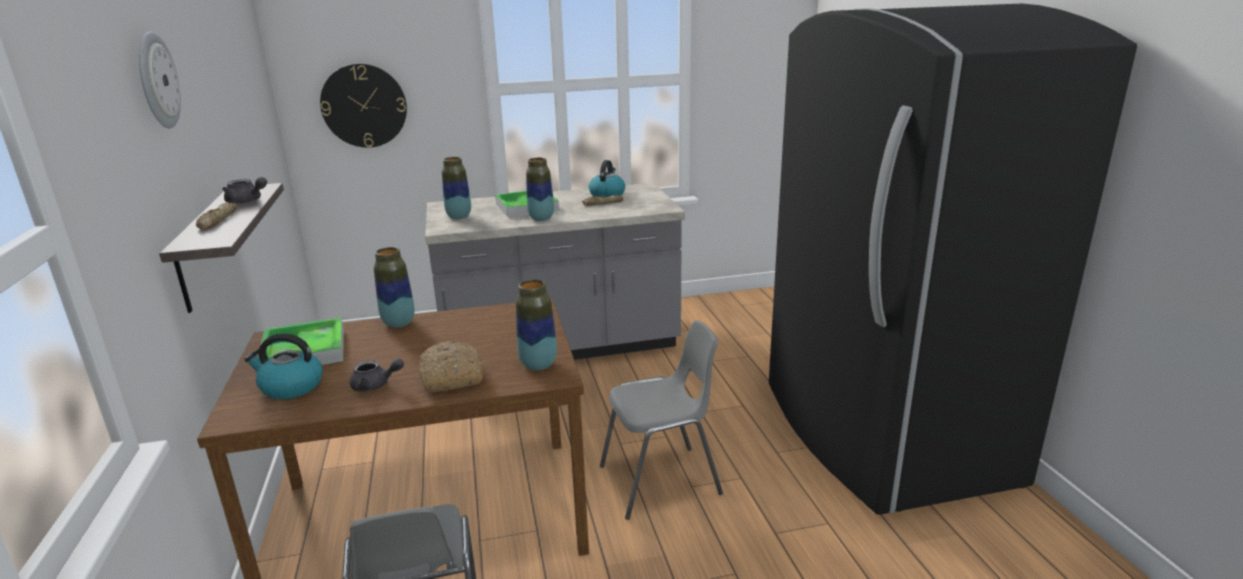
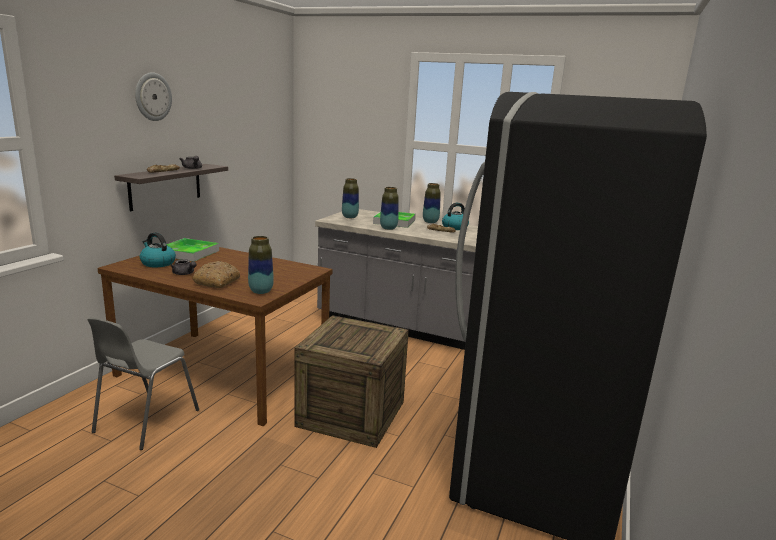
camera: 35 degrees right, 5 degrees down
(364, 106) = (335, 143): wall clock -> none
(398, 323) = (244, 255): vase -> vase (430, 222)
(661, 481) = (351, 414): grey chair -> crate

